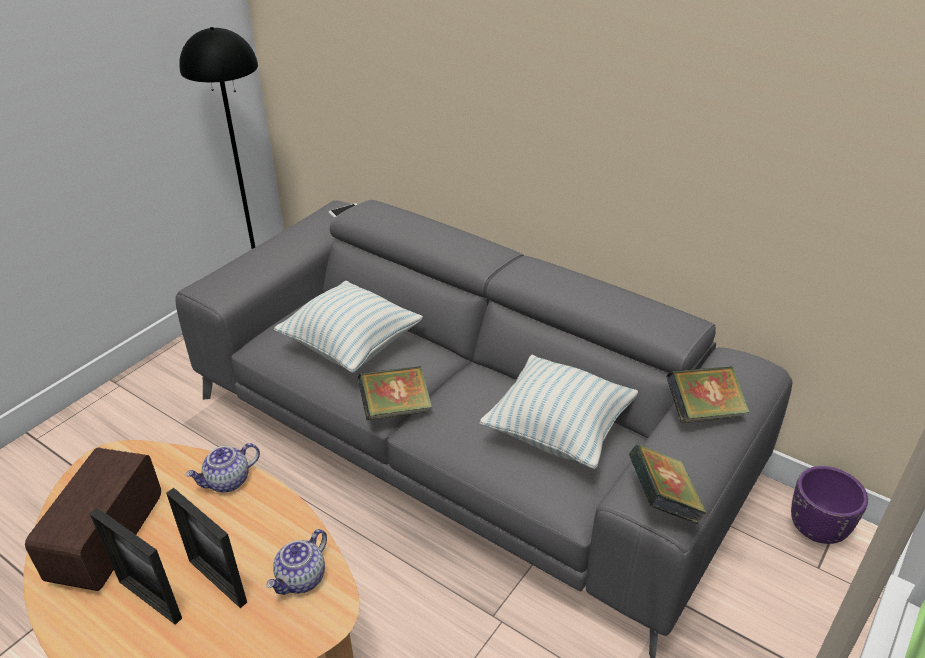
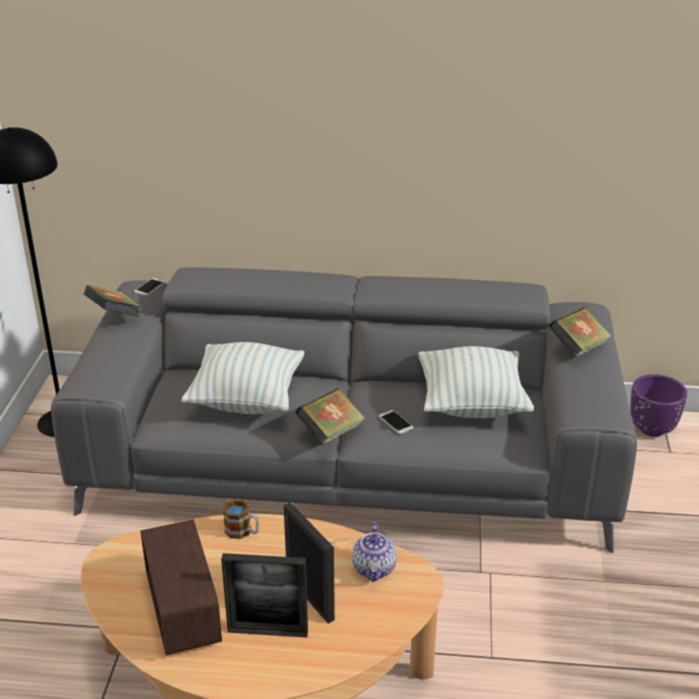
camera: 30 degrees left, 5 degrees down
(217, 581) = (310, 597): picture frame -> picture frame turned 135 degrees counterclockwise
(228, 481) = (242, 532): teapot -> mug
(464, 422) = (396, 422): none -> phone
(662, 501) = (601, 410): book -> book (115, 317)

